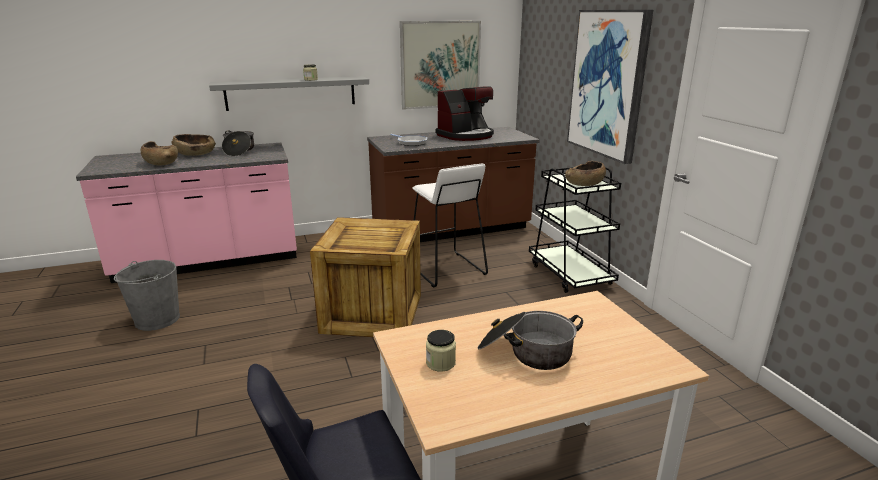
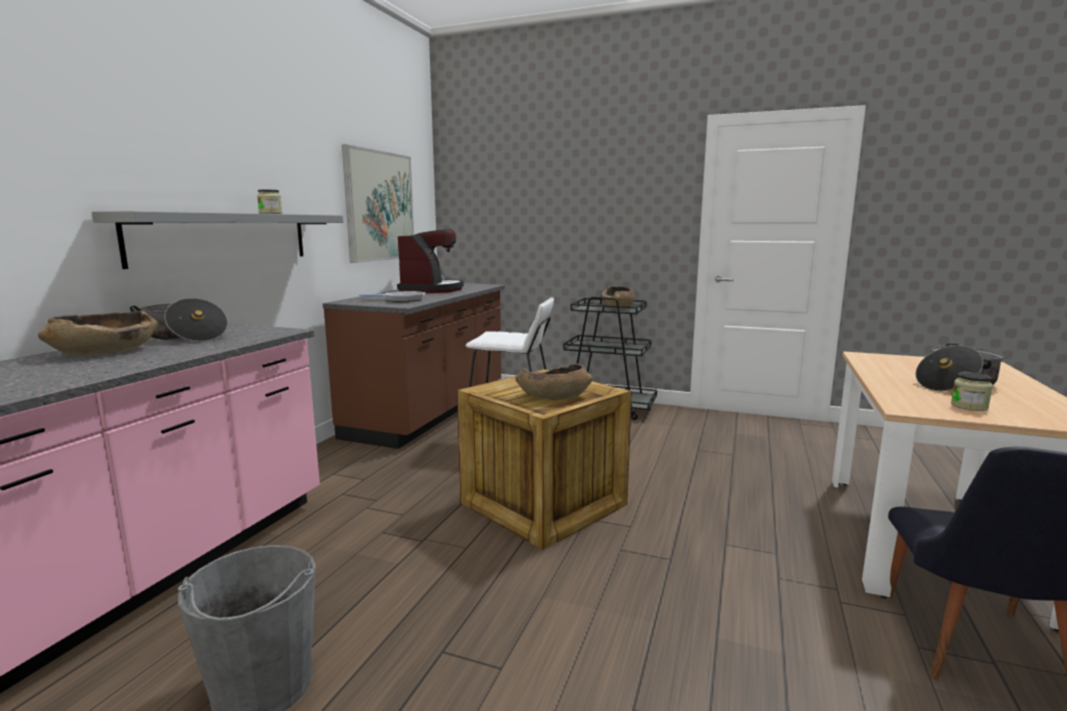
camera: 50 degrees left, 10 degrees down
(161, 163) = (79, 370): brown bowl -> brown bowl (553, 397)
(608, 84) = (602, 212): picture -> none

